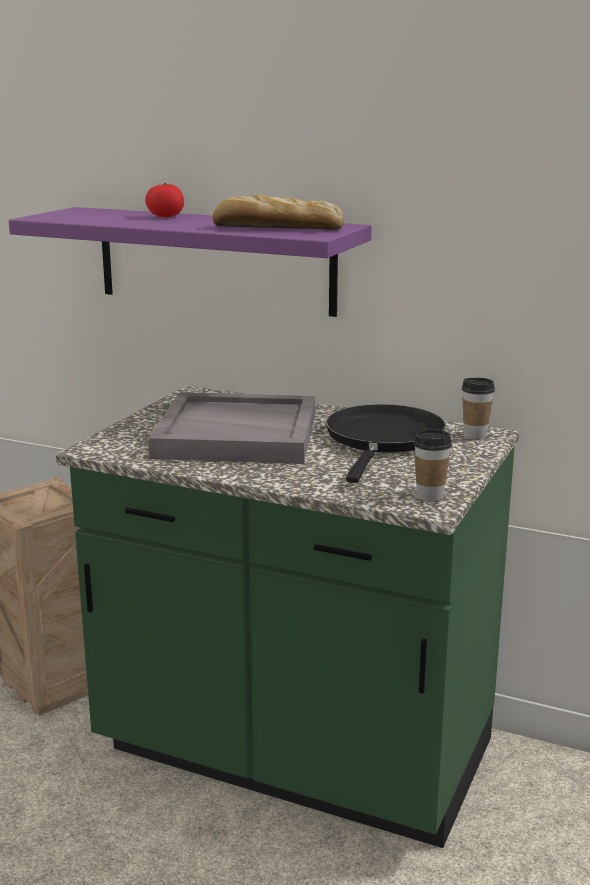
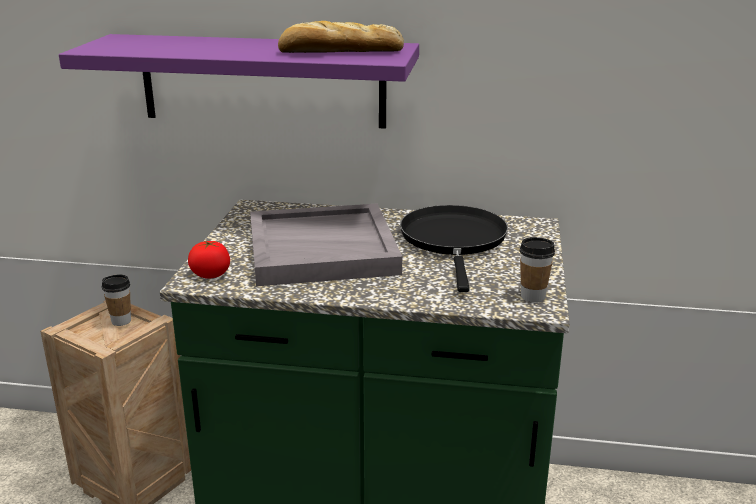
camera: 15 degrees left, 5 degrees up
(165, 216) = (217, 42): tomato -> tomato (210, 274)
(475, 435) = (527, 227): cup -> cup (121, 321)

